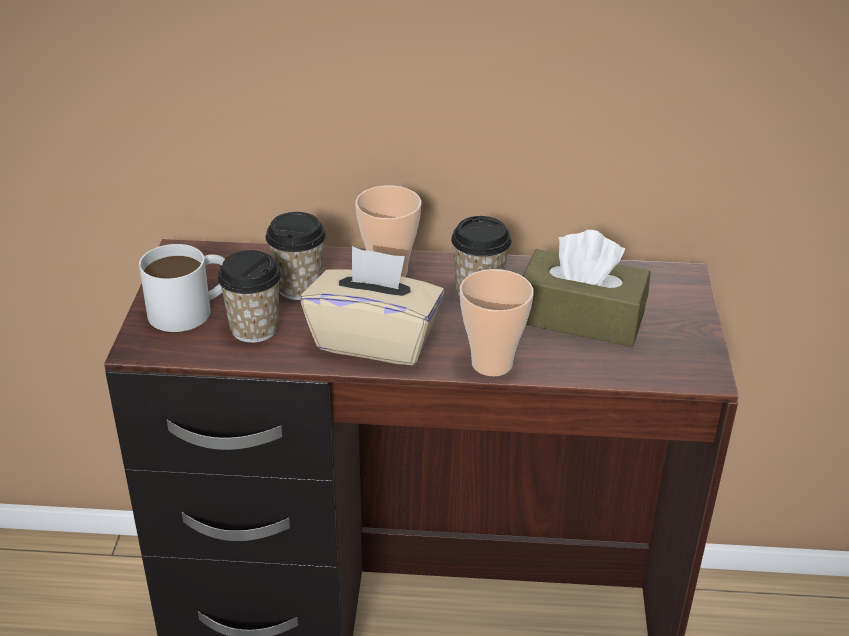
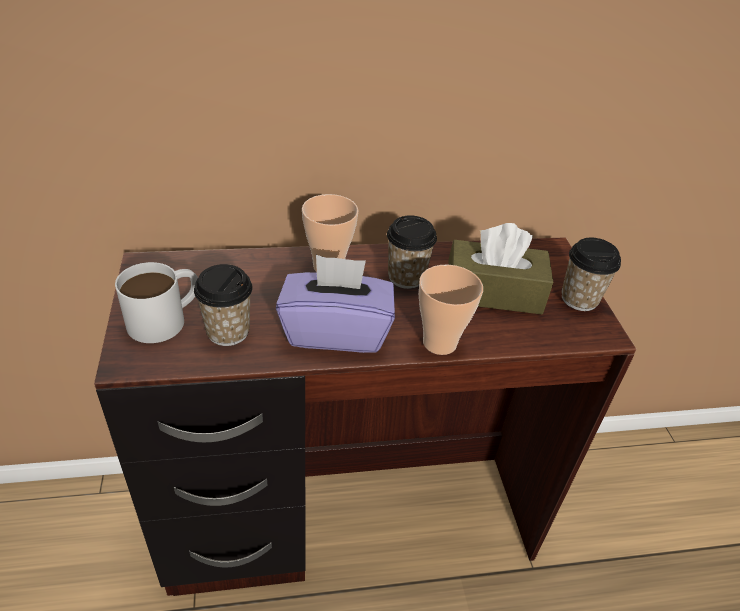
camera: 15 degrees left, 5 degrees up
(299, 287) = (257, 287): cup -> cup (579, 299)
(375, 340) = (336, 331): beige tissue box -> purple tissue box

